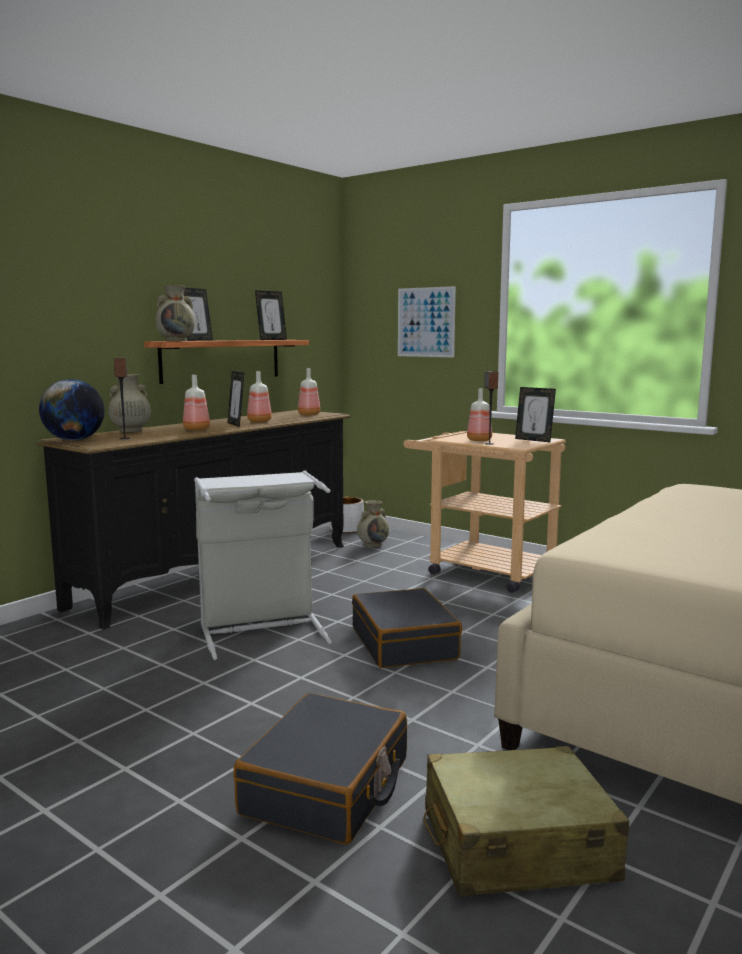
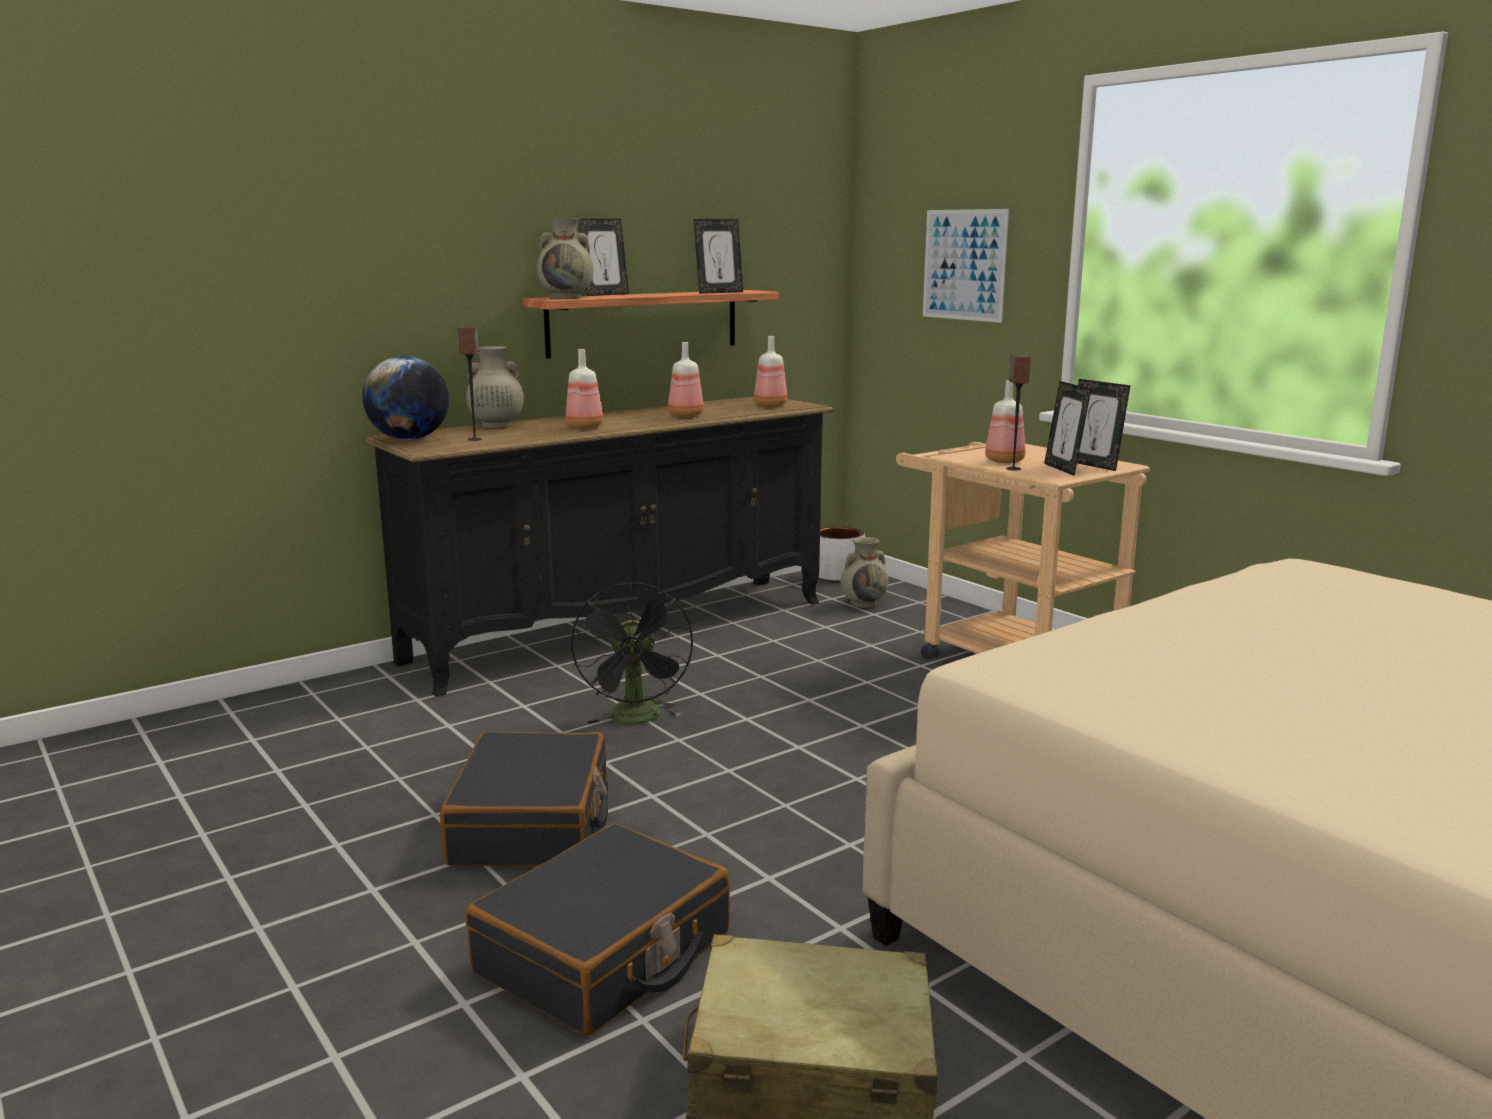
camera: 15 degrees right, 5 degrees up
(236, 424) = (647, 420): picture frame -> picture frame (1063, 469)
(261, 629) = (637, 719): grey laundry basket -> black fan
(404, 643) = (823, 763): black suitcase -> black suitcase (532, 824)

